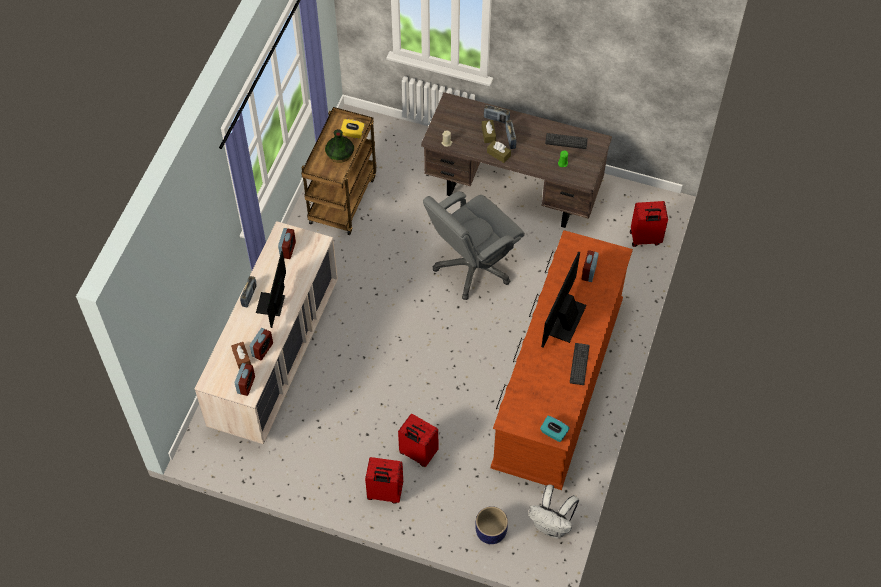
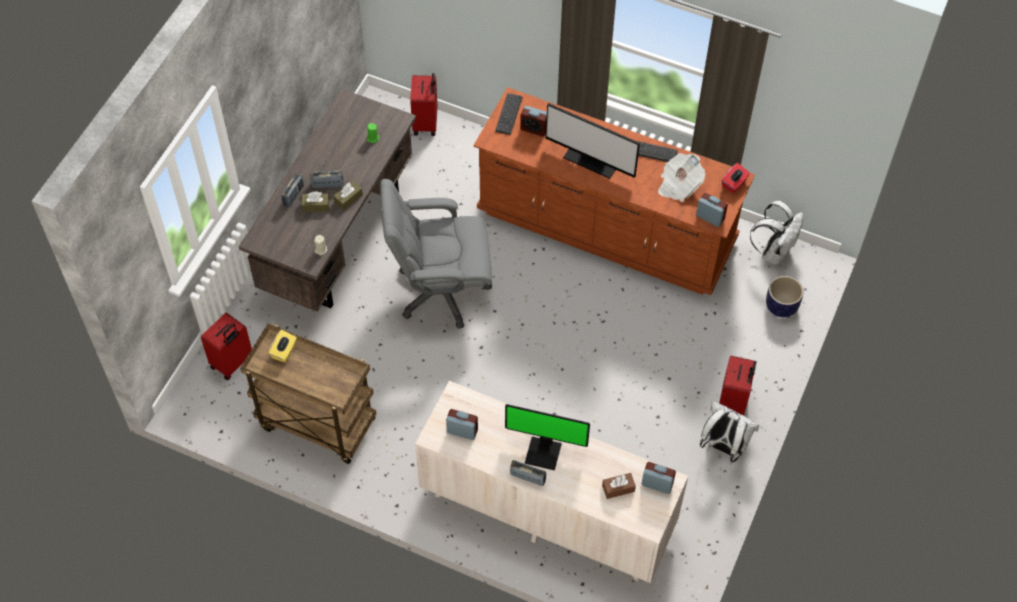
camera: 85 degrees left, 0 degrees up
(262, 350) = (608, 464): alarm clock -> alarm clock (710, 217)
(340, 155) = (317, 368): vase -> none
(342, 486) = (723, 446): none -> white backpack
(417, 453) = (685, 367): red suitcase -> red suitcase (232, 363)
(473, 267) = (441, 291): grey office chair -> grey office chair turned 120 degrees clockwise
(545, 387) = (679, 185): none -> newspaper
(553, 433) = (734, 184): turquoise tissue box -> red tissue box
(566, 141) = (341, 131): keyboard -> keyboard (509, 114)

